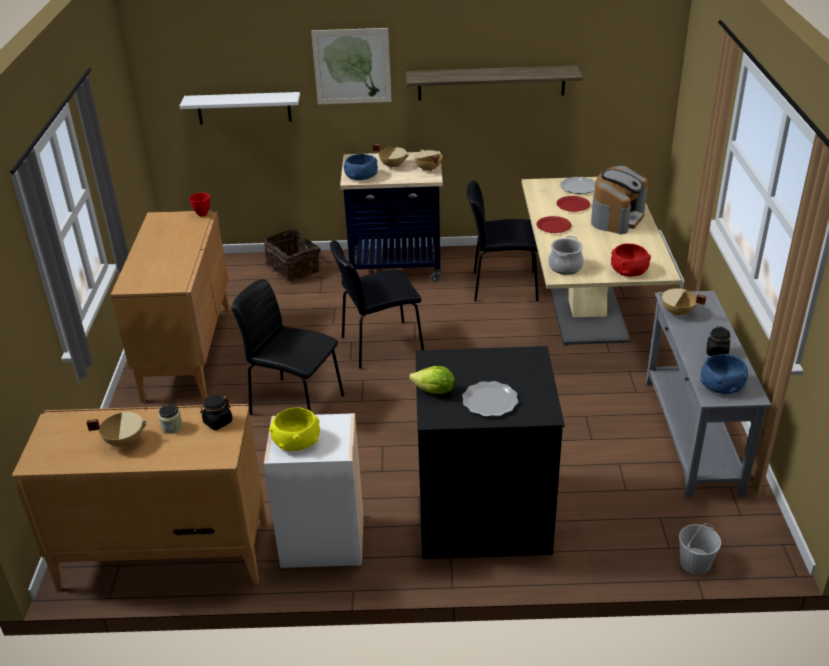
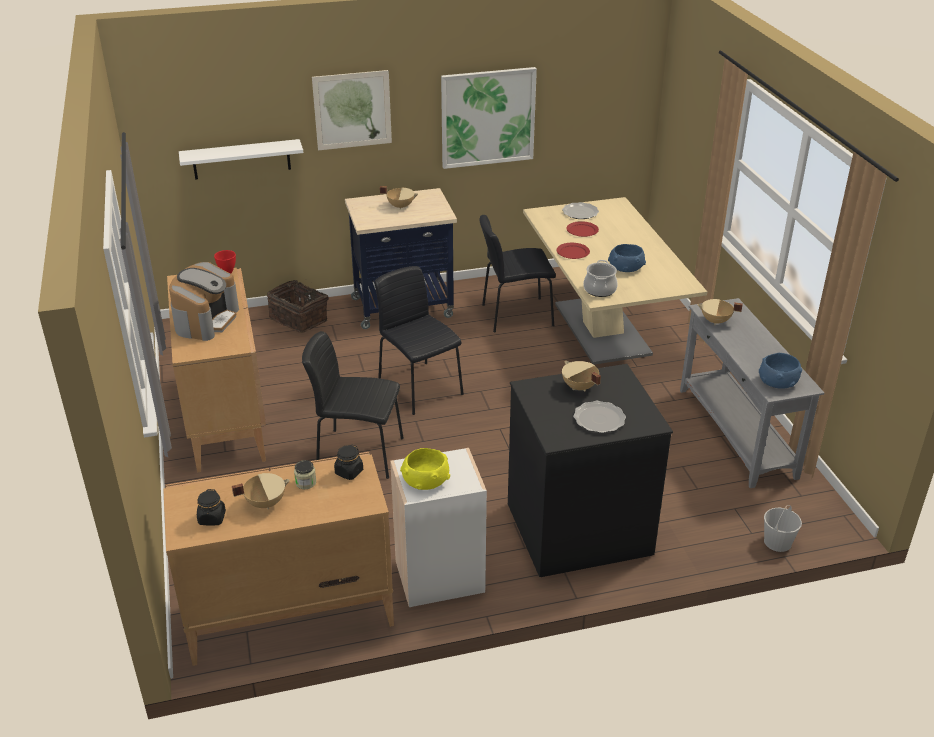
camera: 15 degrees left, 0 degrees up
(361, 176) = (373, 220): blue bowl -> blue bowl (626, 267)
(379, 346) = (418, 386): black chair -> black chair turned 90 degrees clockwise
(428, 169) = (437, 207): beige cooking pot -> beige cooking pot (579, 387)
(434, 391) = (545, 417): lettuce -> none
(491, 82) = (488, 117): shelf -> picture
(617, 217) = (627, 239): coffee machine -> coffee machine (206, 320)
(629, 270) = (658, 286): red bowl -> none
(717, 352) = (763, 353): black jar -> black jar (212, 518)

